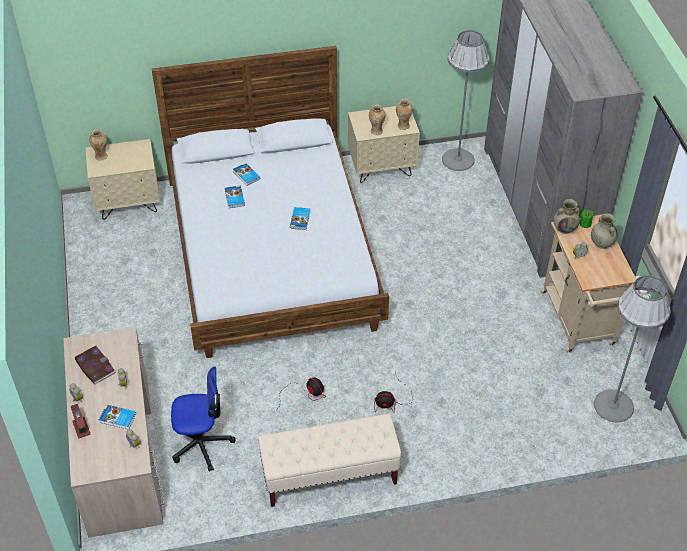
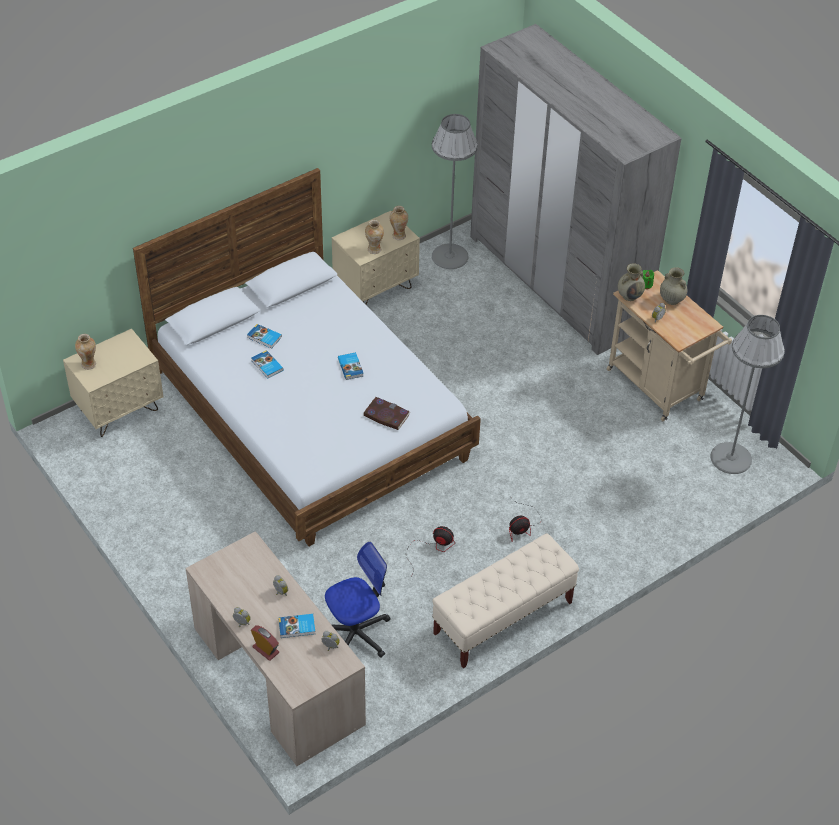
camera: 25 degrees left, 0 degrees up
(95, 366) = (239, 585): book -> book (386, 415)

